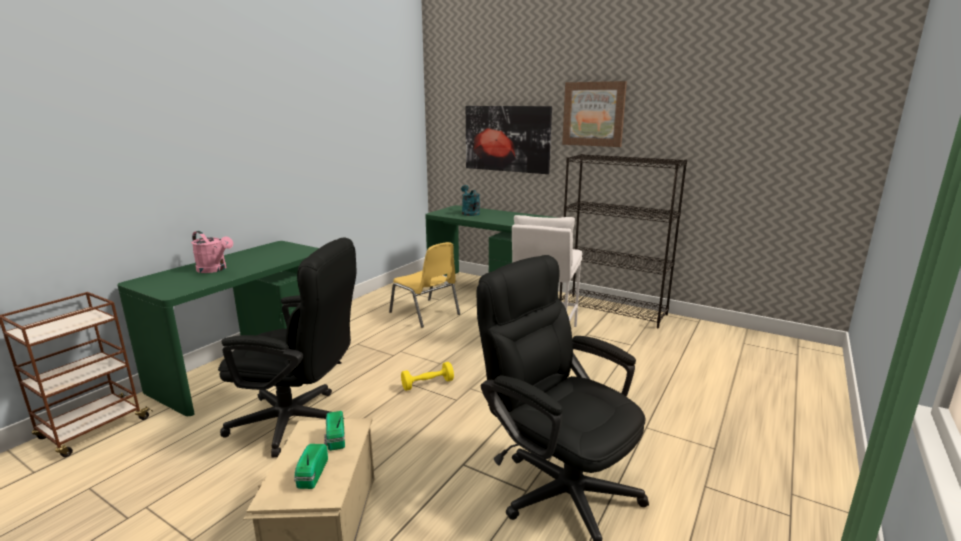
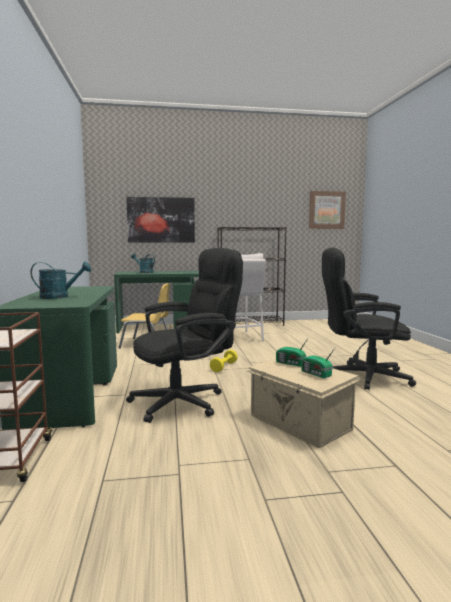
camera: 40 degrees left, 10 degrees down
(215, 269) = (59, 297): pink watering can -> turquoise watering can
(593, 114) = (222, 203): picture -> picture (326, 210)

